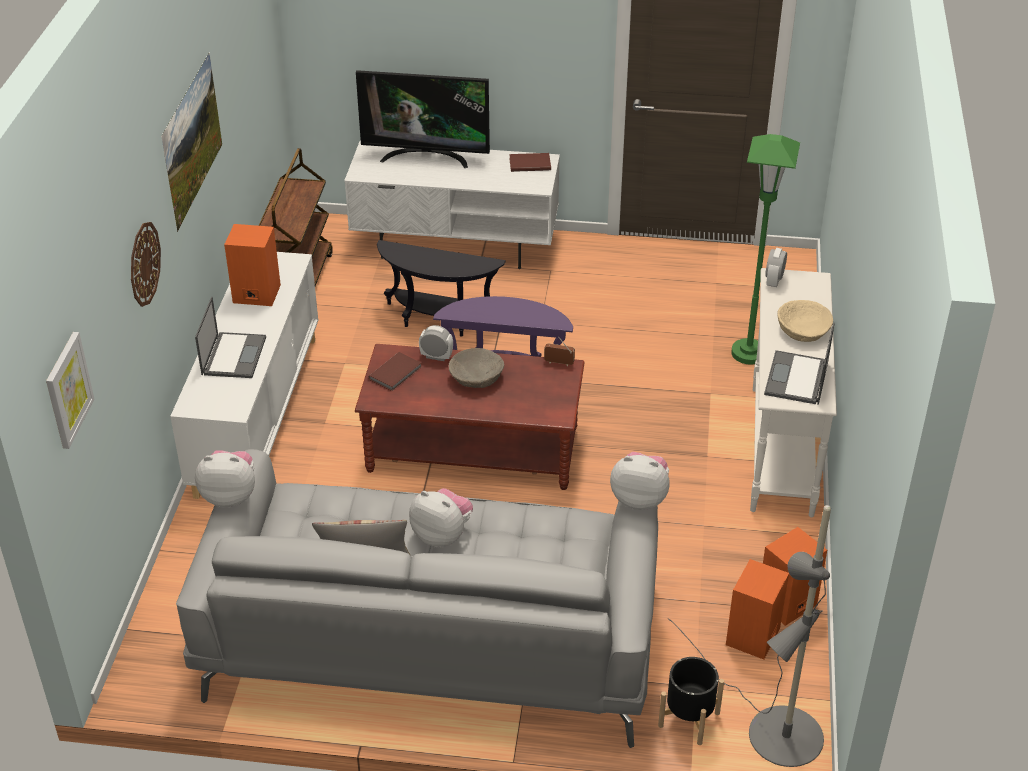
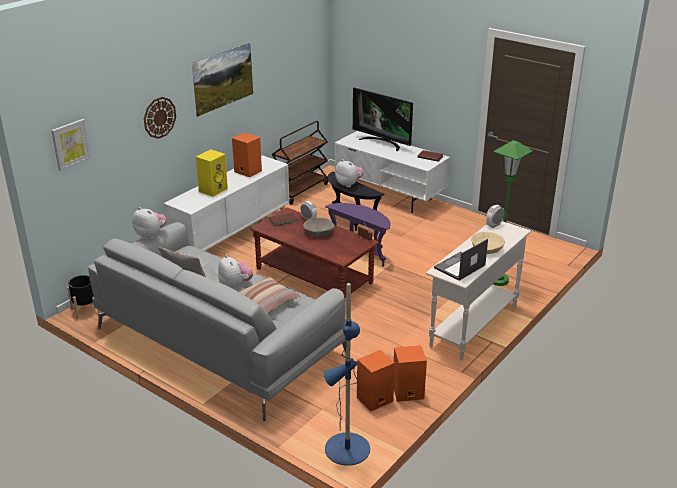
camera: 30 degrees right, 10 degrees down
(234, 355) = (213, 189): laptop -> yellow speaker
(522, 545) = (266, 301): none -> pillow
(640, 498) = (331, 294): plush toy -> plush toy (349, 184)
(689, 719) = (305, 421): black planter -> black planter (85, 309)
(773, 725) = (345, 441): grey floor lamp -> blue floor lamp

